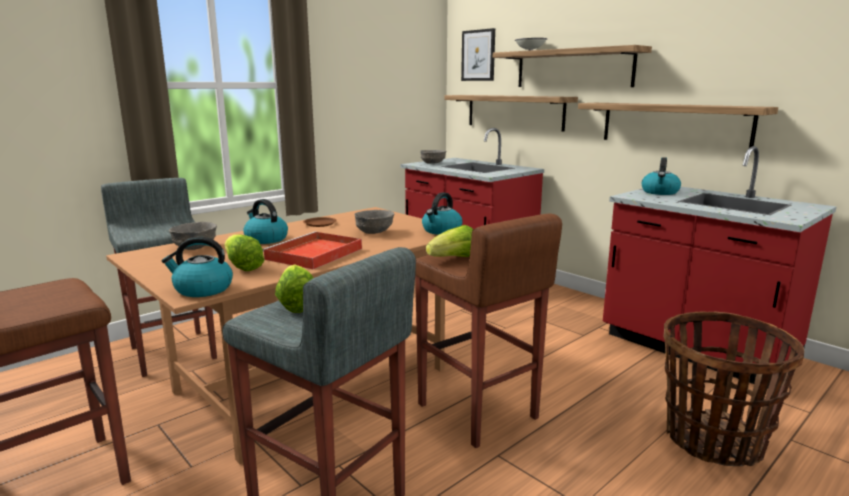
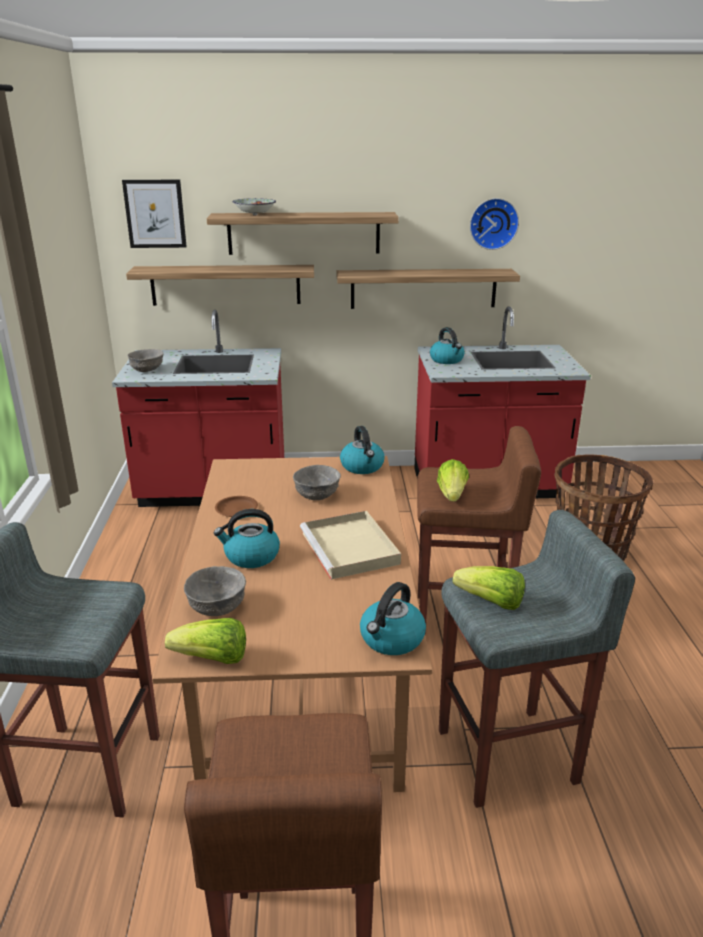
camera: 50 degrees left, 10 degrees up
(242, 266) = (340, 597): lettuce -> lettuce (212, 659)
(313, 254) = (351, 549): red tray -> beige tray
(758, 54) = (493, 223): none -> wall clock

